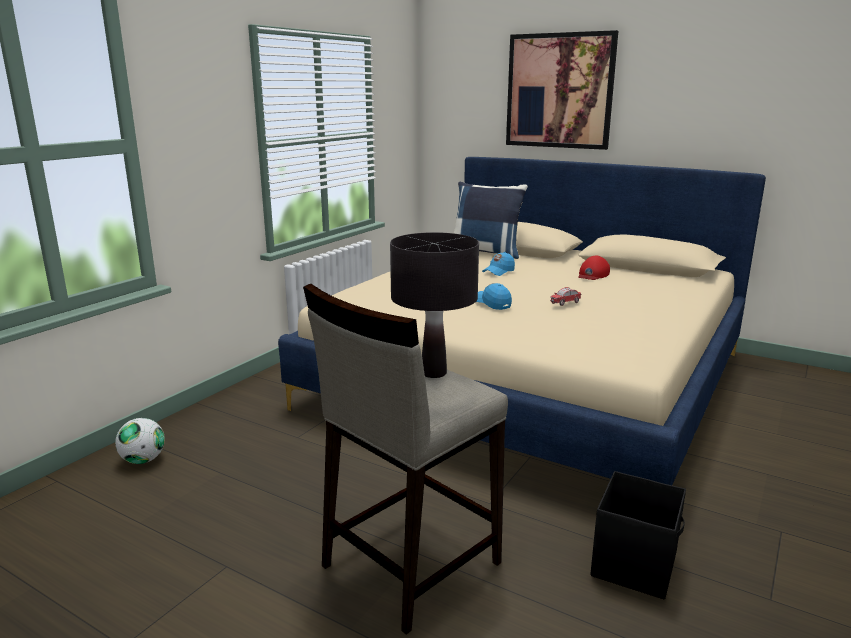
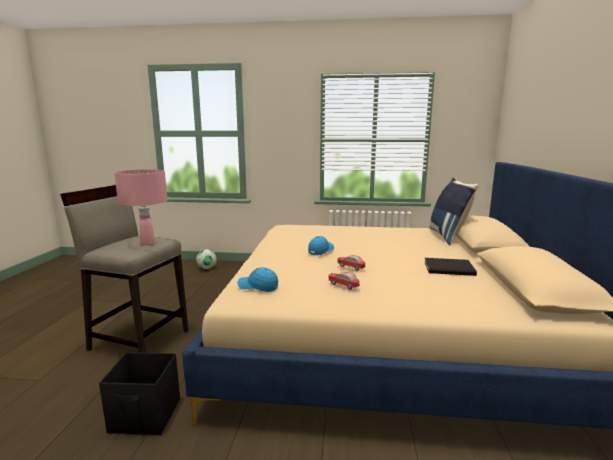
camera: 65 degrees right, 5 degrees down
(433, 373) = (148, 243): black table lamp -> pink table lamp
(498, 272) = (398, 243): blue cap -> blue cap (258, 286)
(559, 91) = (562, 101): picture -> none
(592, 274) = (450, 269): red cap -> black book
(622, 315) = (343, 286): none -> toy car

